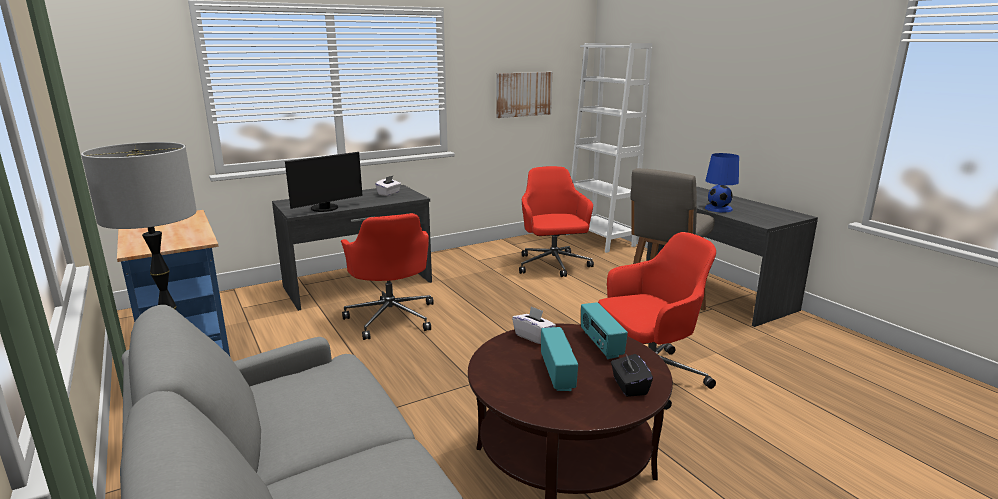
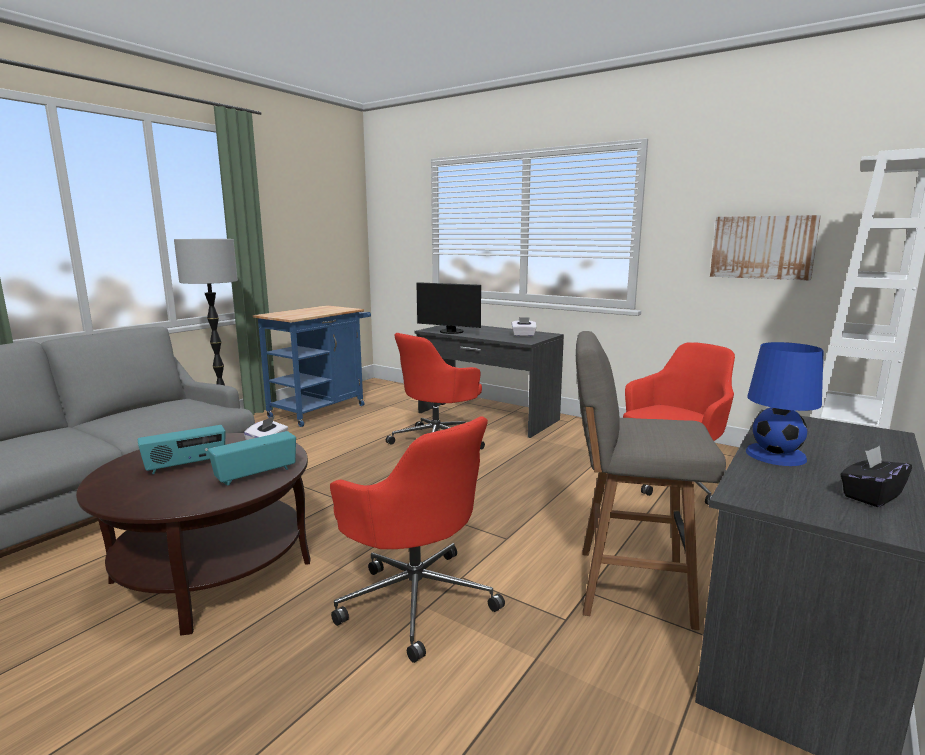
camera: 65 degrees right, 5 degrees down
(629, 386) = (157, 497): black tissue box -> black tissue box (870, 495)

